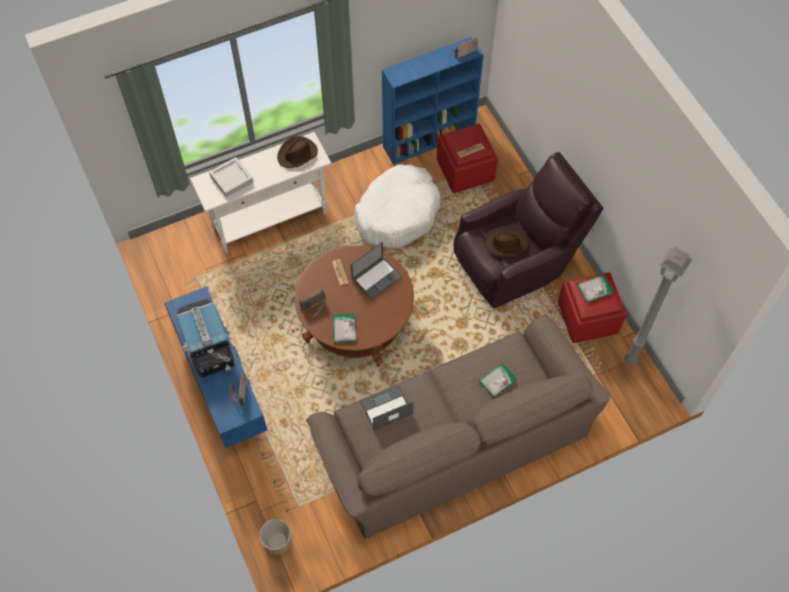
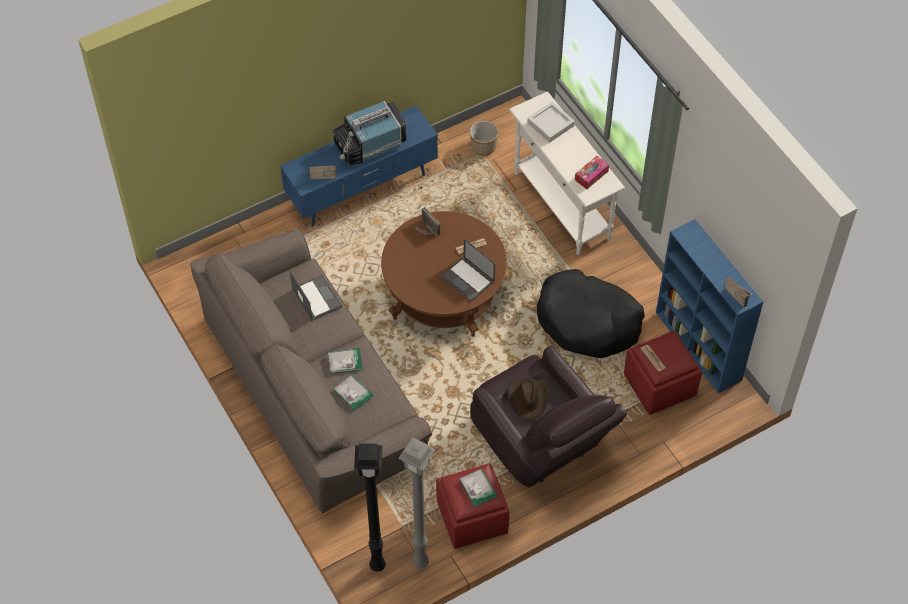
camera: 85 degrees right, 5 degrees down
(278, 542) = (204, 253): planter -> planter (483, 147)
(297, 154) = (591, 175): brown hat -> tissue box
(344, 329) = (404, 256): book -> book (345, 361)
(397, 213) = (588, 322): white dog bed -> black dog bed
(635, 395) = (376, 566): none -> black floor lamp

